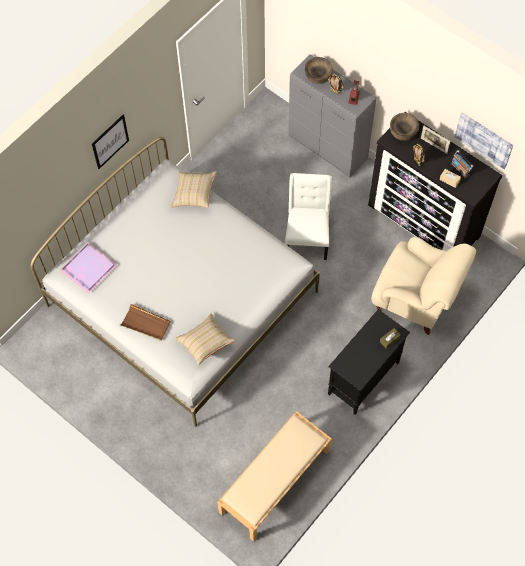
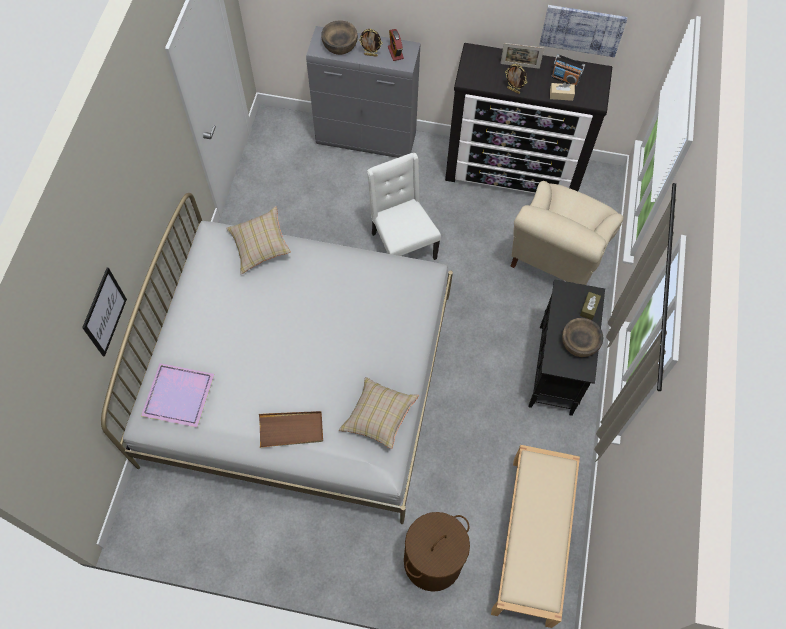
camera: 30 degrees left, 0 degrees up
(110, 141) = (136, 216): picture -> picture (104, 312)
(201, 460) = (432, 561): none -> brown laundry basket
(403, 131) = (477, 64): brown bowl -> brown bowl (579, 342)
(416, 299) = (556, 257): beige armchair -> beige armchair turned 120 degrees clockwise

